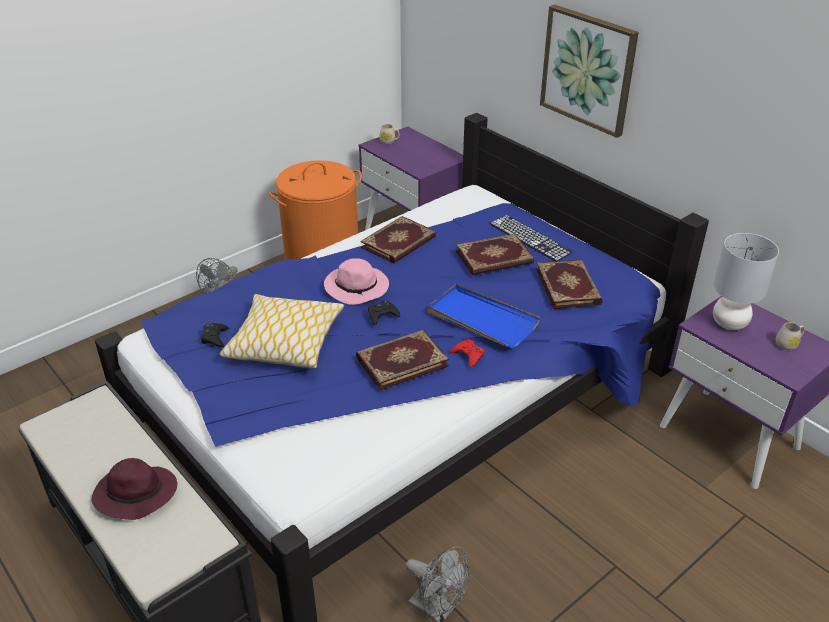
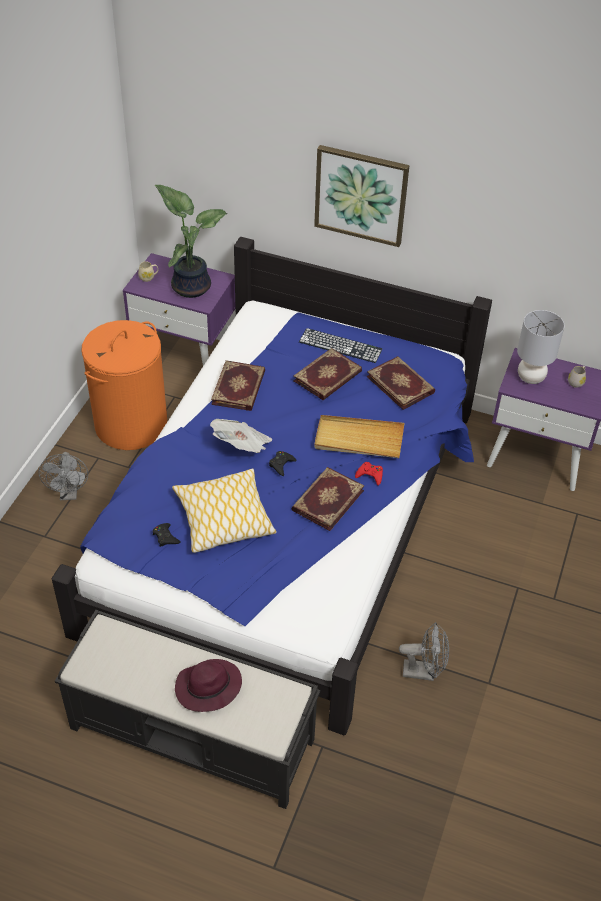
camera: 30 degrees left, 10 degrees up
(357, 288) = (242, 446): pink hat -> newspaper
(422, 155) = (191, 285): none -> potted plant
(481, 319) = (358, 439): blue tray -> beige tray

